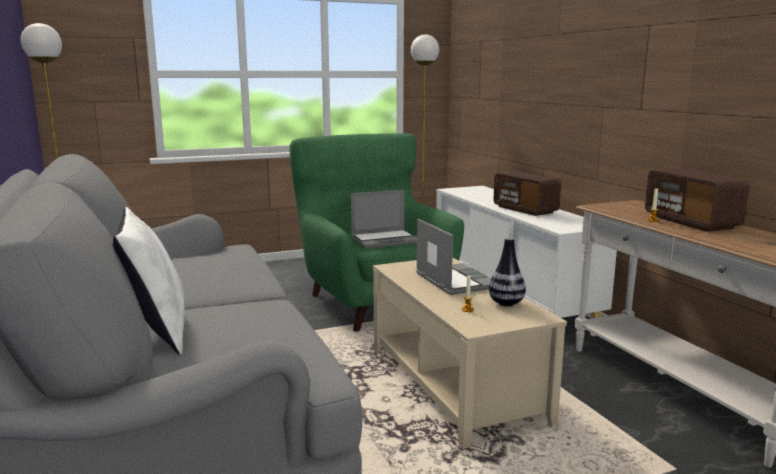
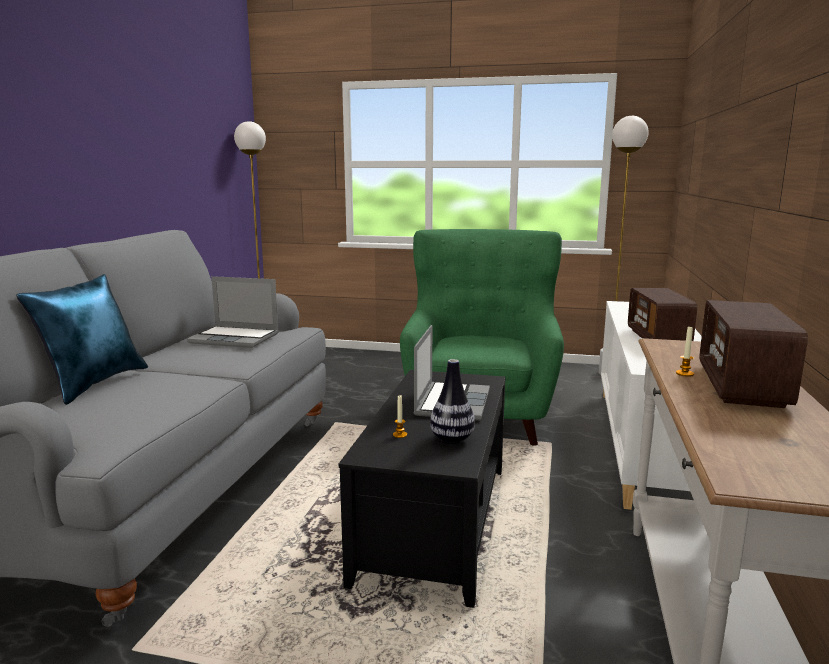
camera: 35 degrees right, 0 degrees up
(156, 332) = (94, 384): white pillow -> blue pillow
(385, 240) = (476, 348): laptop -> laptop (236, 338)
(454, 384) = (435, 520): beige coffee table -> black coffee table

